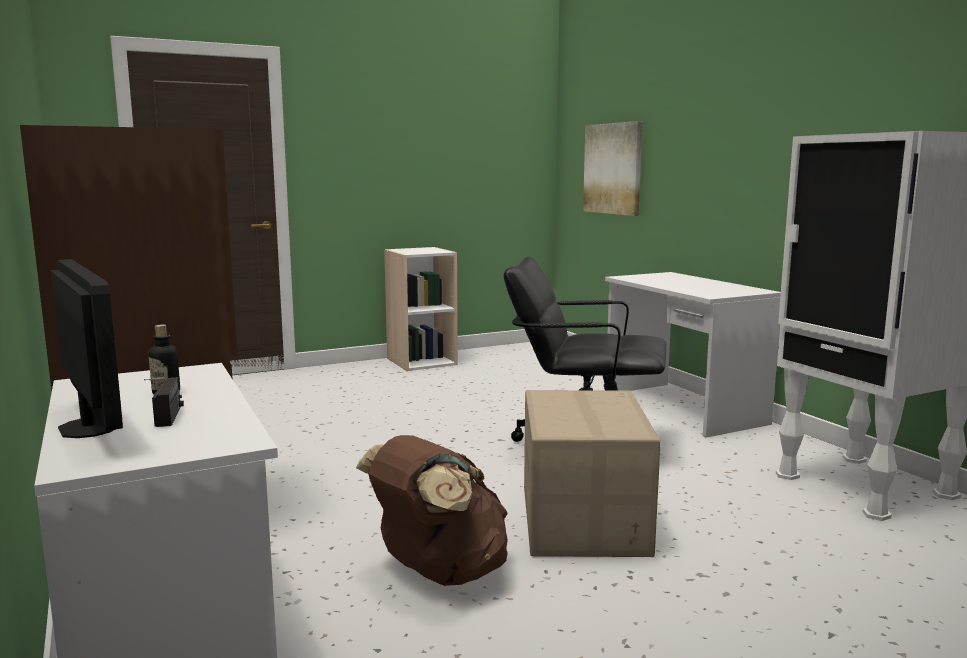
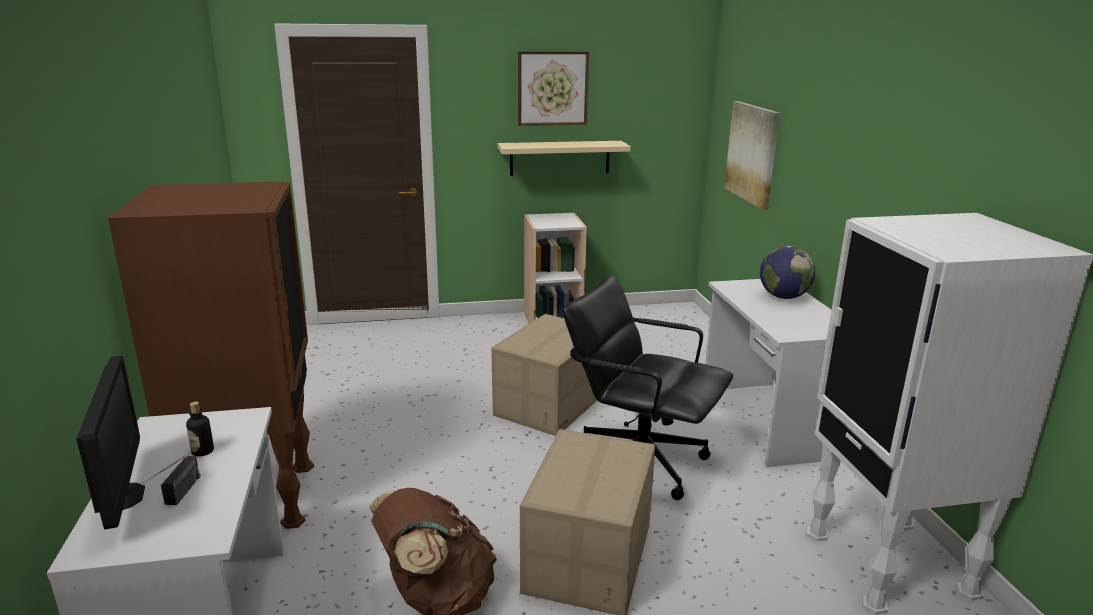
camera: 15 degrees right, 10 degrees up
(408, 118) = (552, 88): none -> picture
(417, 189) = (560, 158): none -> beige shelf
(462, 417) = (551, 405): none -> cardboard box
(683, 279) = (783, 297): none -> globe

